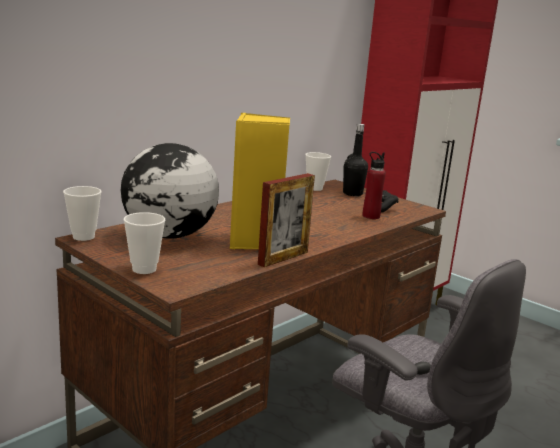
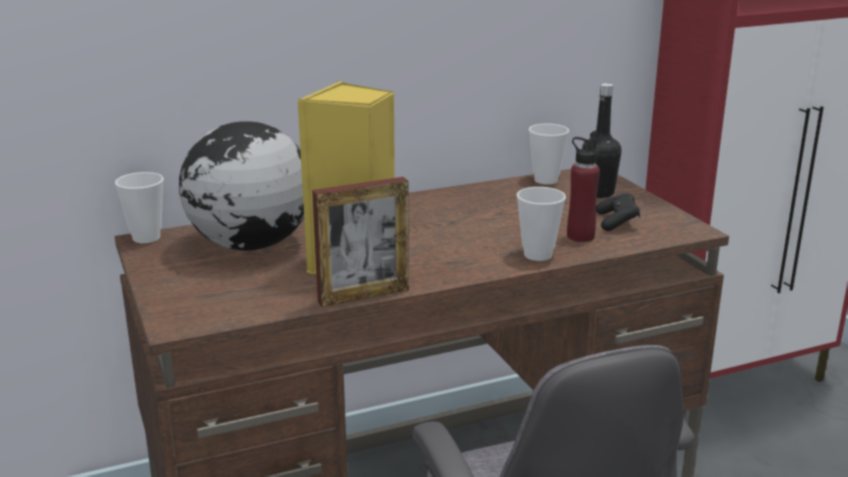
camera: 25 degrees right, 5 degrees up
(144, 269) = (168, 292): cup -> cup (538, 255)

